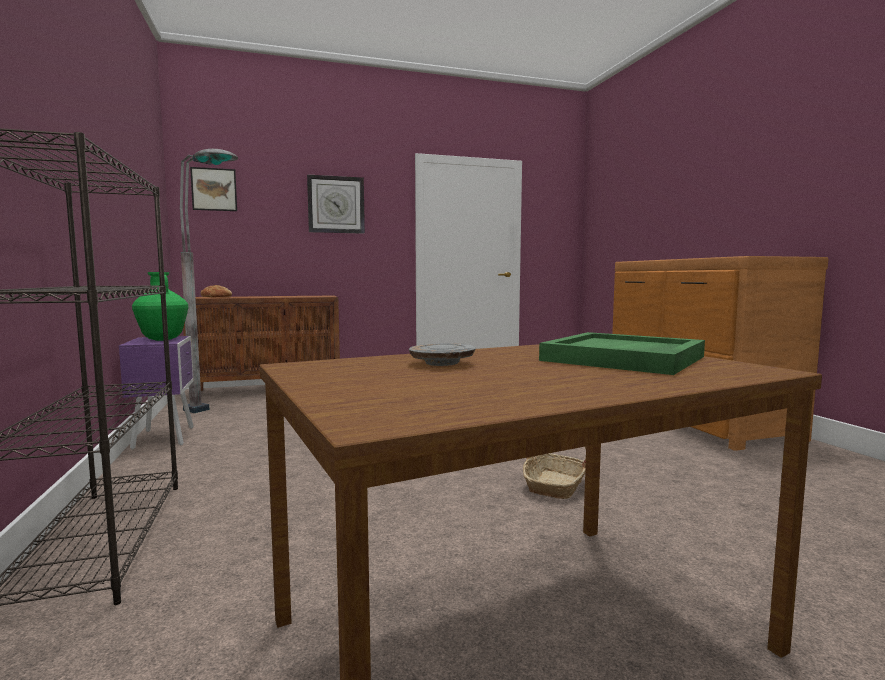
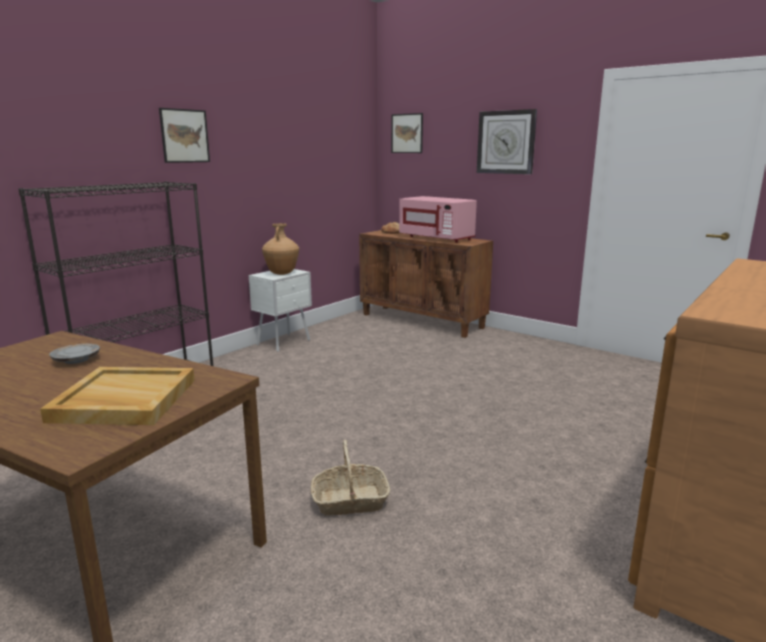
camera: 55 degrees right, 10 degrees up
(65, 122) = (184, 136): none -> picture
(163, 339) = (282, 273): green vase -> brown vase
(165, 437) = (285, 342): purple nightstand -> white nightstand
(219, 415) = (343, 335): grey floor lamp -> none
(283, 296) = (437, 238): none -> pink microwave
(624, 359) = (123, 400): green tray -> beige tray

